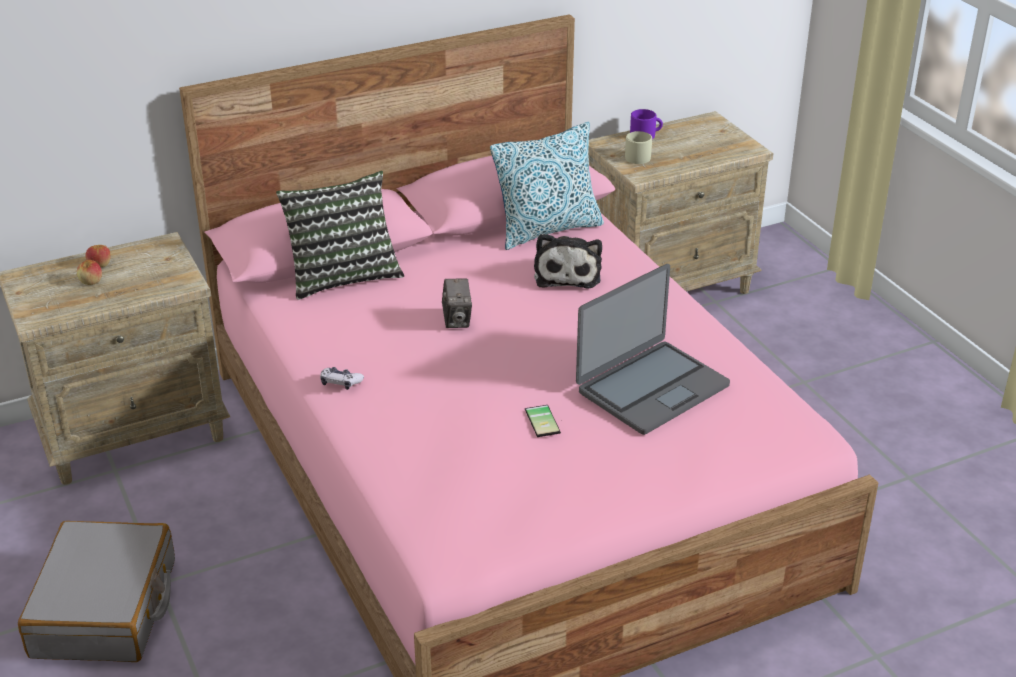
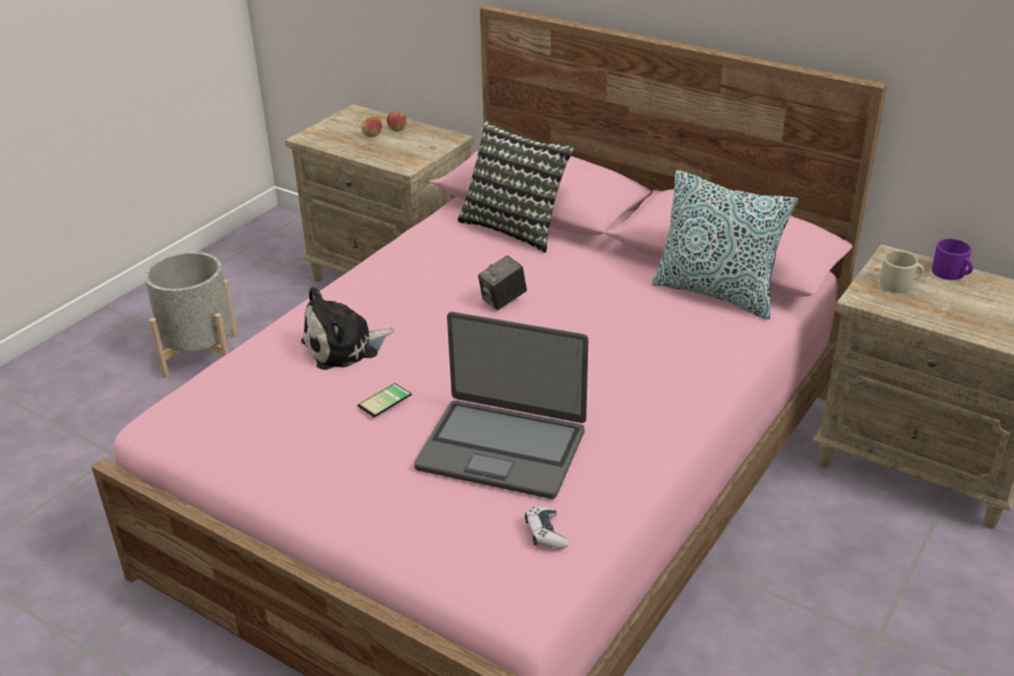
camera: 60 degrees right, 0 degrees up
(105, 609) = (201, 355): grey suitcase -> grey planter
(340, 383) = (359, 283): game controller -> game controller (545, 533)
(567, 273) = (652, 330): plush toy -> plush toy (345, 348)

